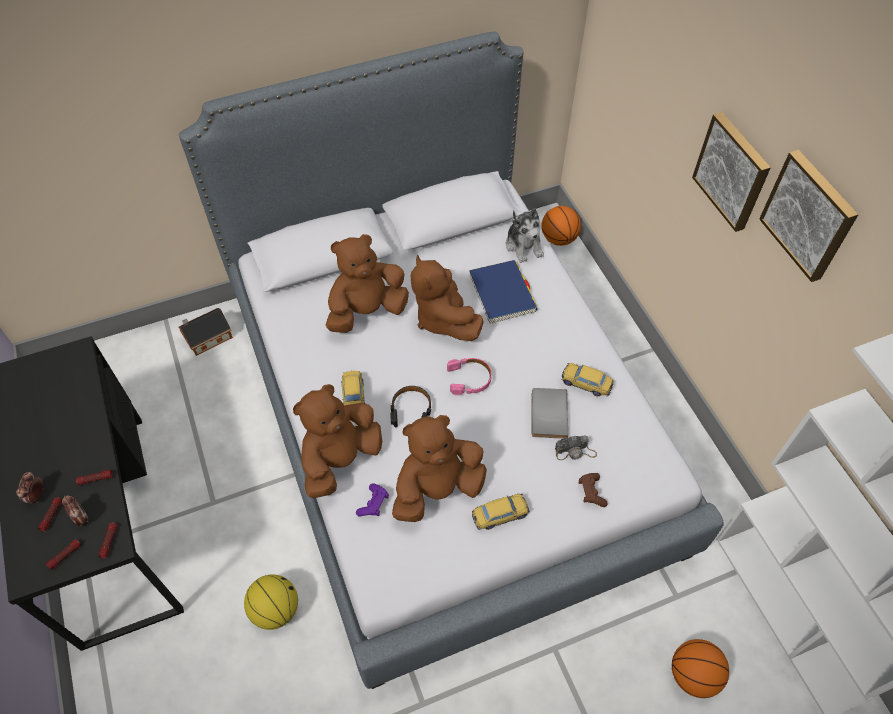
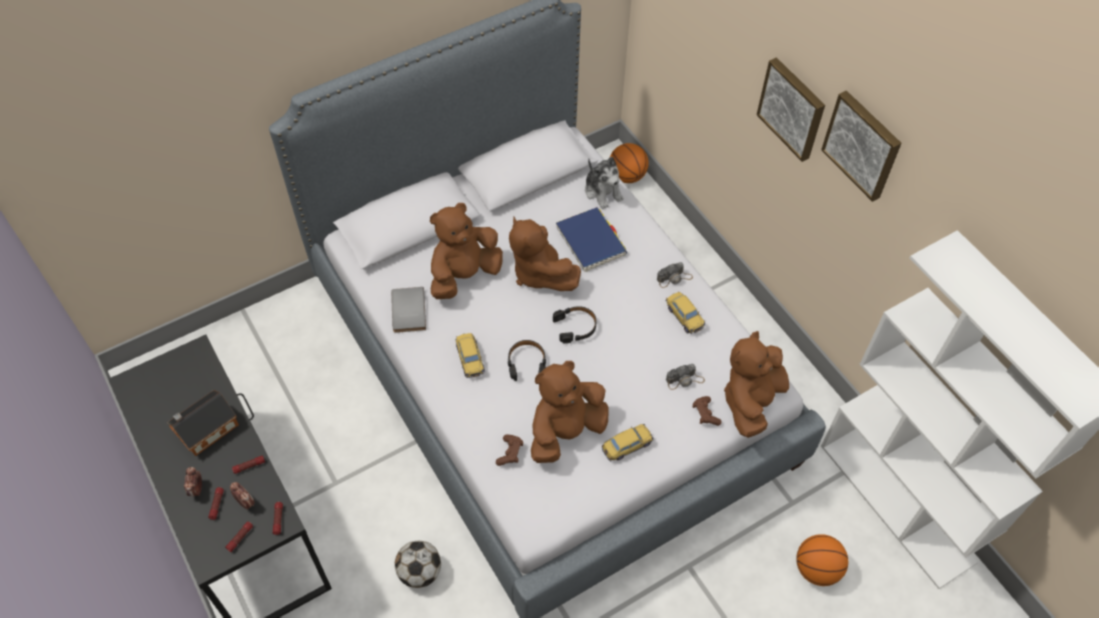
camera: 10 degrees left, 0 degrees up
(206, 338) = (290, 323): toy house -> toy house (205, 430)
(275, 609) = (420, 572): basketball -> football
(340, 459) = (469, 417): brown plush toy -> brown plush toy (751, 401)
(373, 504) = (510, 453): purple game controller -> brown game controller
(469, 379) = (575, 327): pink headphones -> black headphones
(547, 414) = (653, 349): grey book -> grey book (407, 311)
(582, 342) = (674, 278): none -> camera
(586, 384) = (684, 316): toy car -> toy car turned 135 degrees counterclockwise

